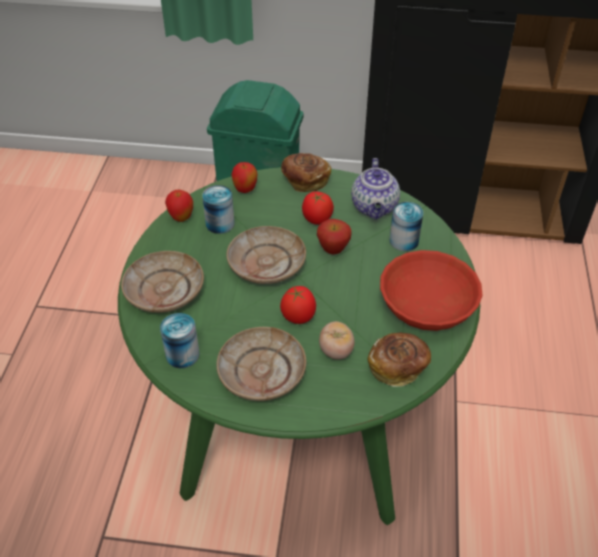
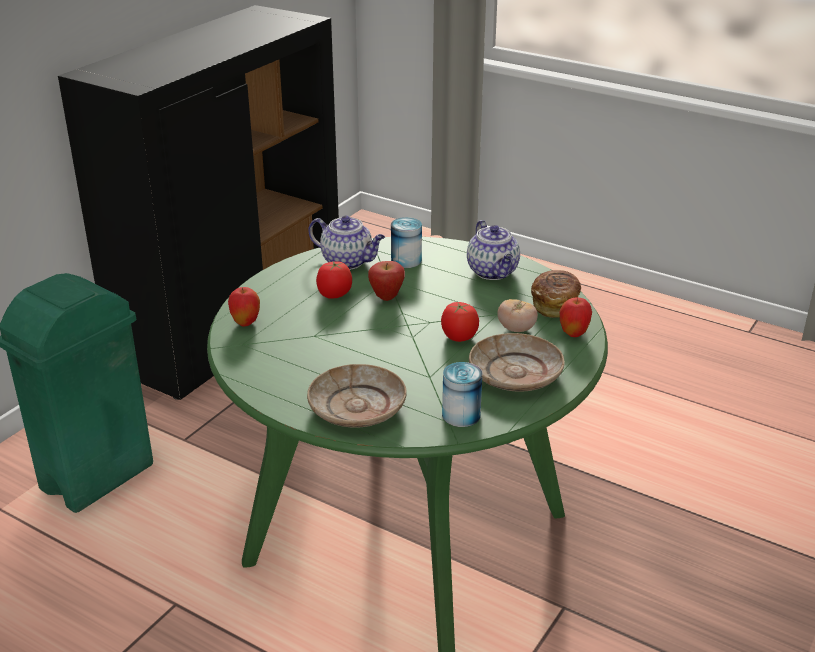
camera: 65 degrees left, 15 degrees down
(181, 218) = (250, 373): apple -> apple (573, 334)
(220, 223) = (284, 350): can -> none
(266, 263) = (371, 337): beige plate -> none
(305, 180) = (268, 286): bread -> none
(427, 304) = (493, 272): red bowl -> teapot

